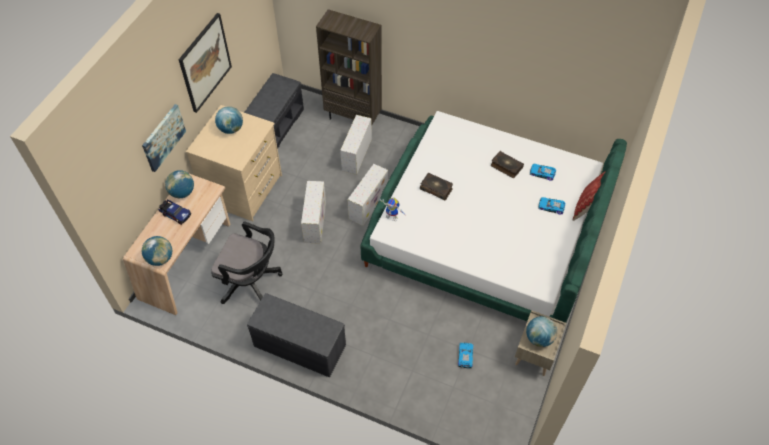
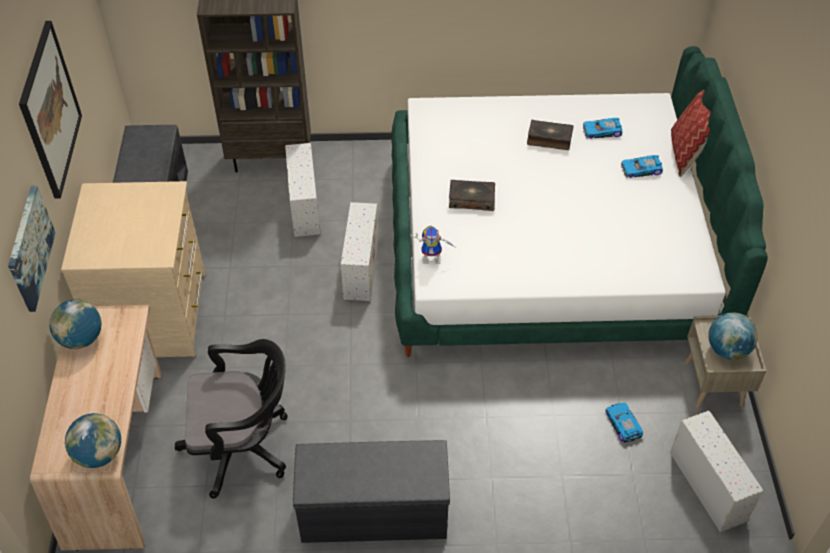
camera: 25 degrees left, 5 degrees down
(175, 214) = (88, 376): toy truck -> none
(231, 129) = (120, 212): globe -> none
(315, 221) = (294, 320): white storage box -> white storage box (706, 485)

